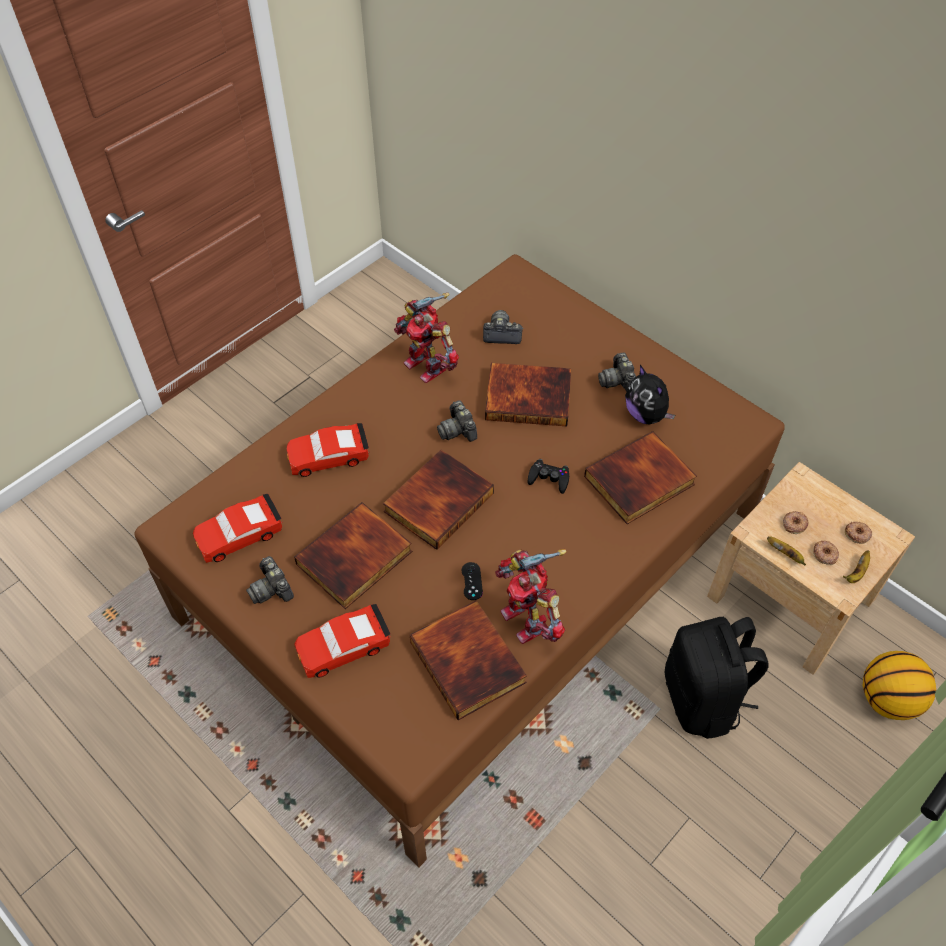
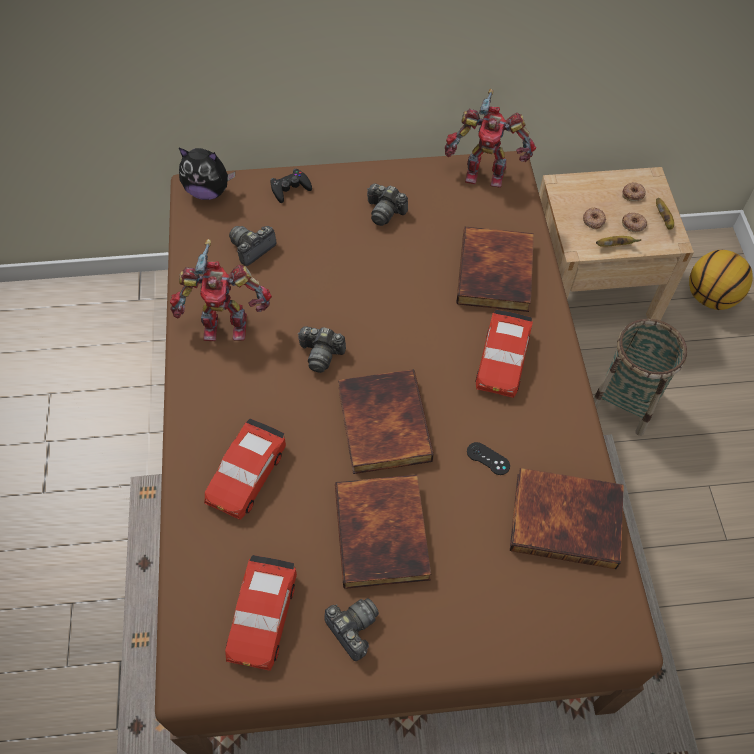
camera: 50 degrees left, 5 degrees up
(272, 589) = (352, 629): camera -> camera turned 135 degrees counterclockwise
(343, 646) = (469, 609): red toy car -> red toy car (502, 360)
(528, 619) = (559, 445): toy robot -> toy robot (485, 172)
(529, 397) = (339, 279): book -> none
(549, 479) = (436, 329): black game controller -> black game controller (290, 188)
(646, 415) = (437, 220): plush toy -> plush toy (208, 191)
(703, 699) = (625, 401): black backpack -> basket

